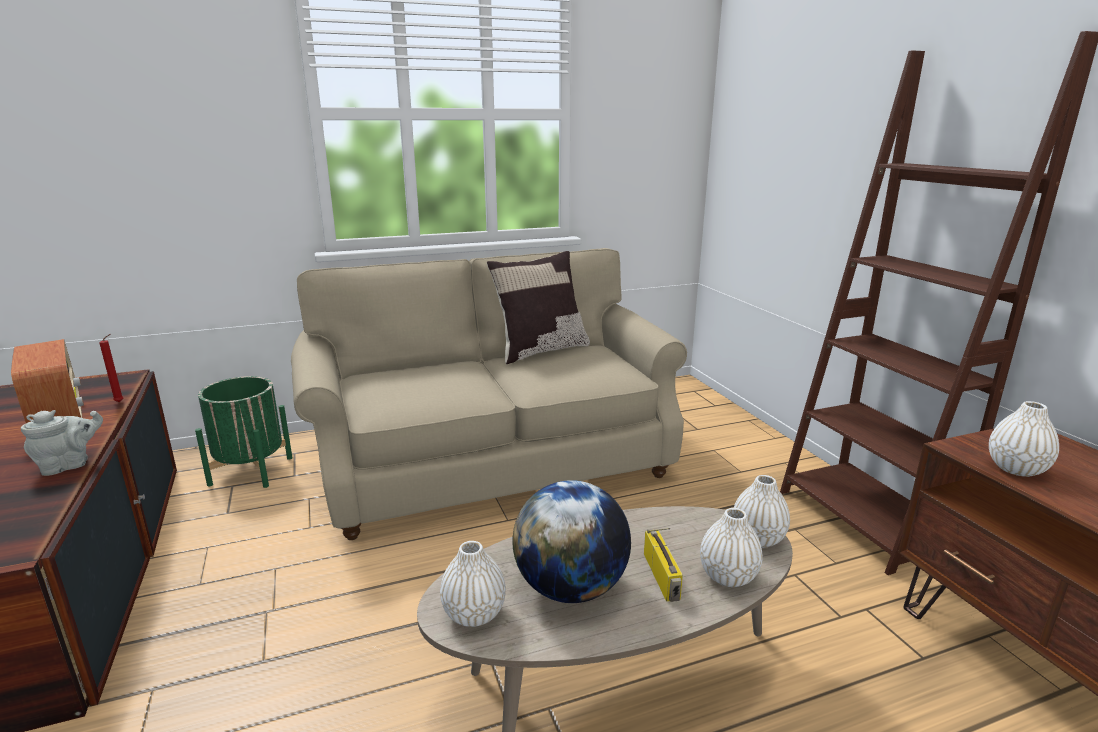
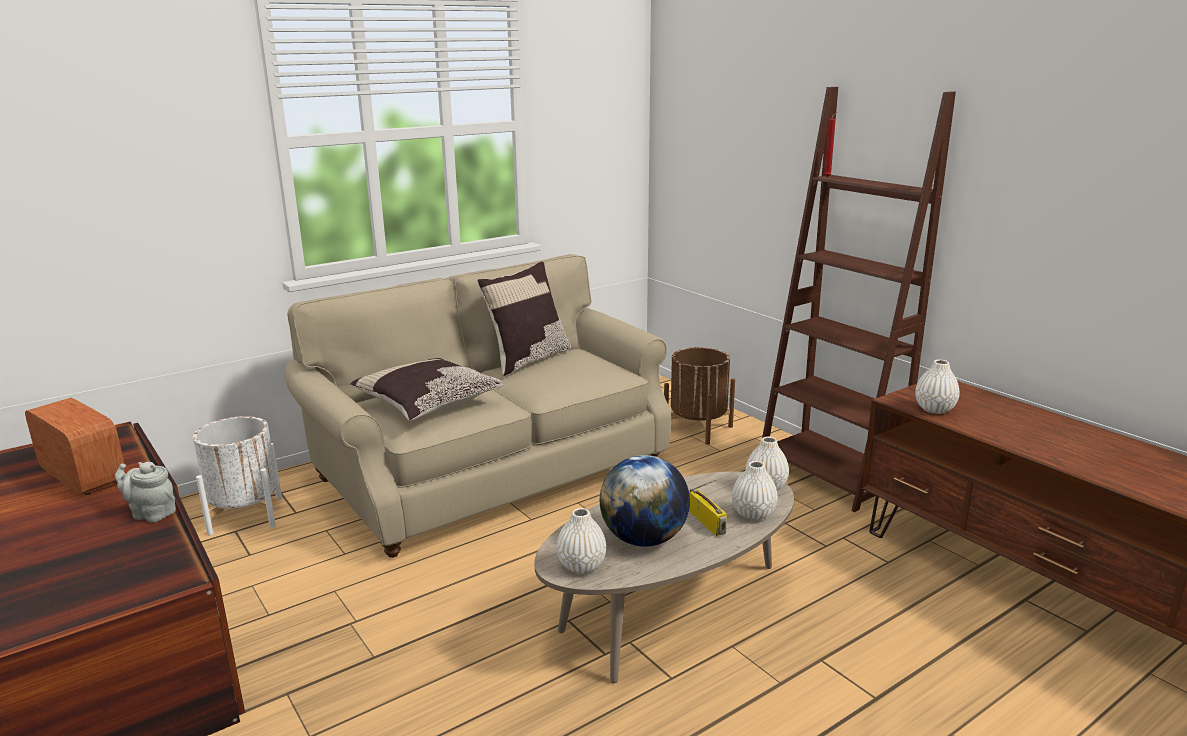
camera: 15 degrees left, 0 degrees up
(69, 465) = (151, 513): grey teapot -> grey teapot turned 105 degrees counterclockwise
(121, 402) = (137, 455): red candle -> red candle (828, 177)
(251, 471) = (246, 515): green planter -> white planter
(414, 384) = (428, 404): none -> pillow
(723, 444) = (698, 429): none -> brown planter

